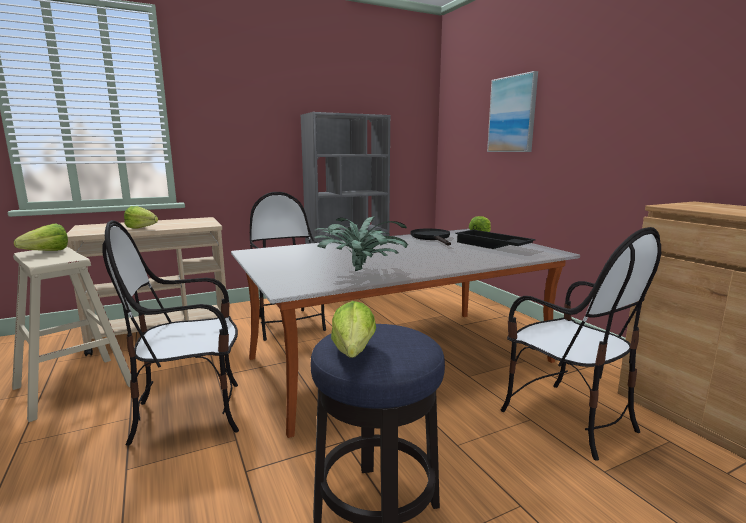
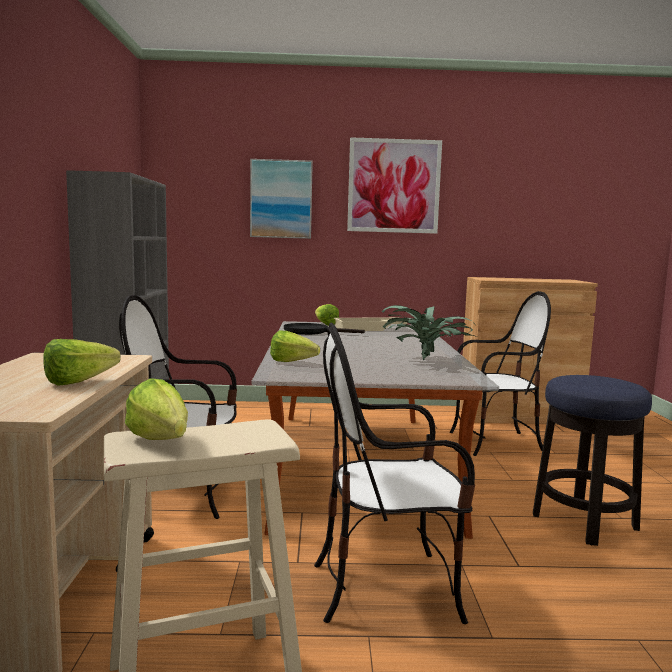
camera: 65 degrees left, 5 degrees down
(190, 413) = (387, 588): chair -> chair turned 75 degrees clockwise
(351, 356) = (623, 388): lettuce -> lettuce (295, 363)
(491, 245) = (370, 329): black tray -> beige tray
(613, 84) = (394, 186): none -> picture

